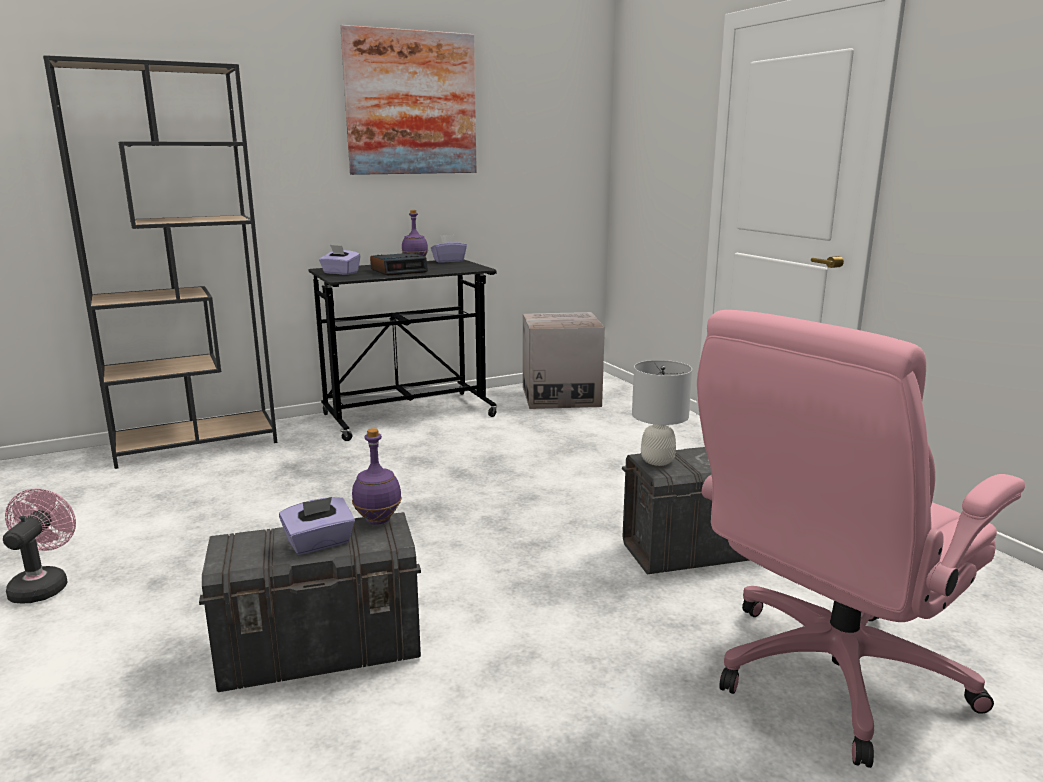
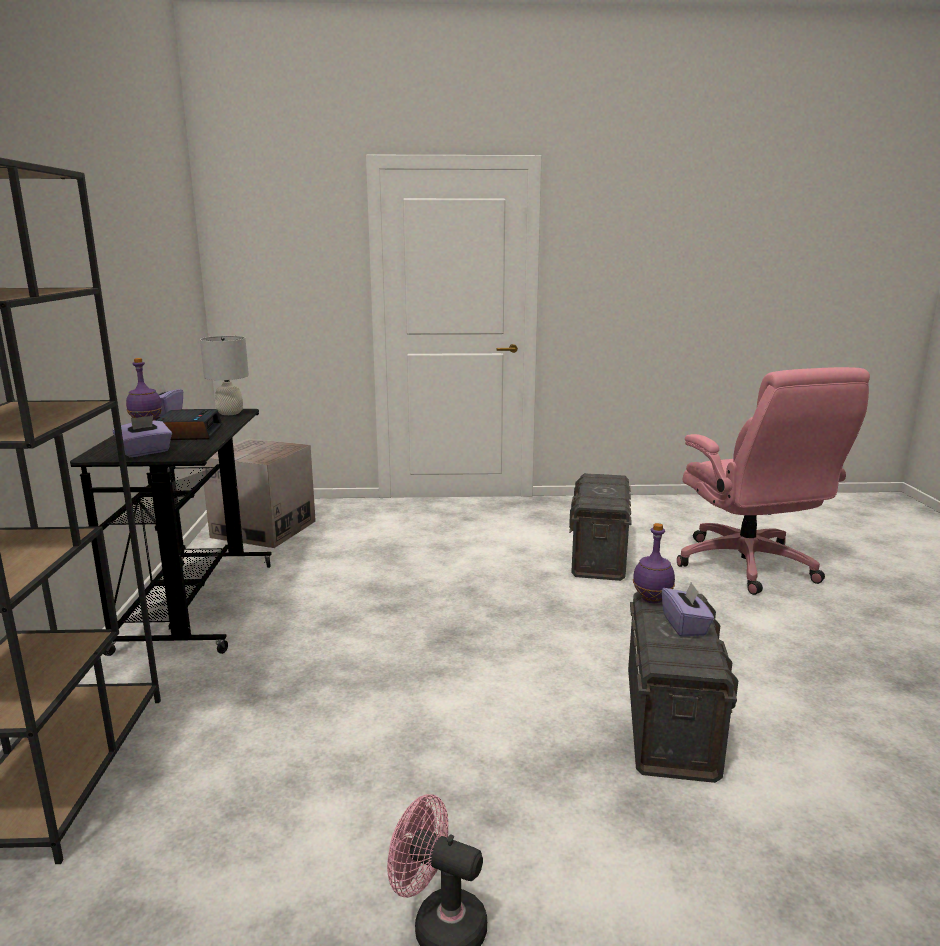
camera: 65 degrees left, 0 degrees up
(411, 103) = (101, 223): picture -> none
(658, 462) = (600, 503): grey table lamp -> grey table lamp (231, 413)

